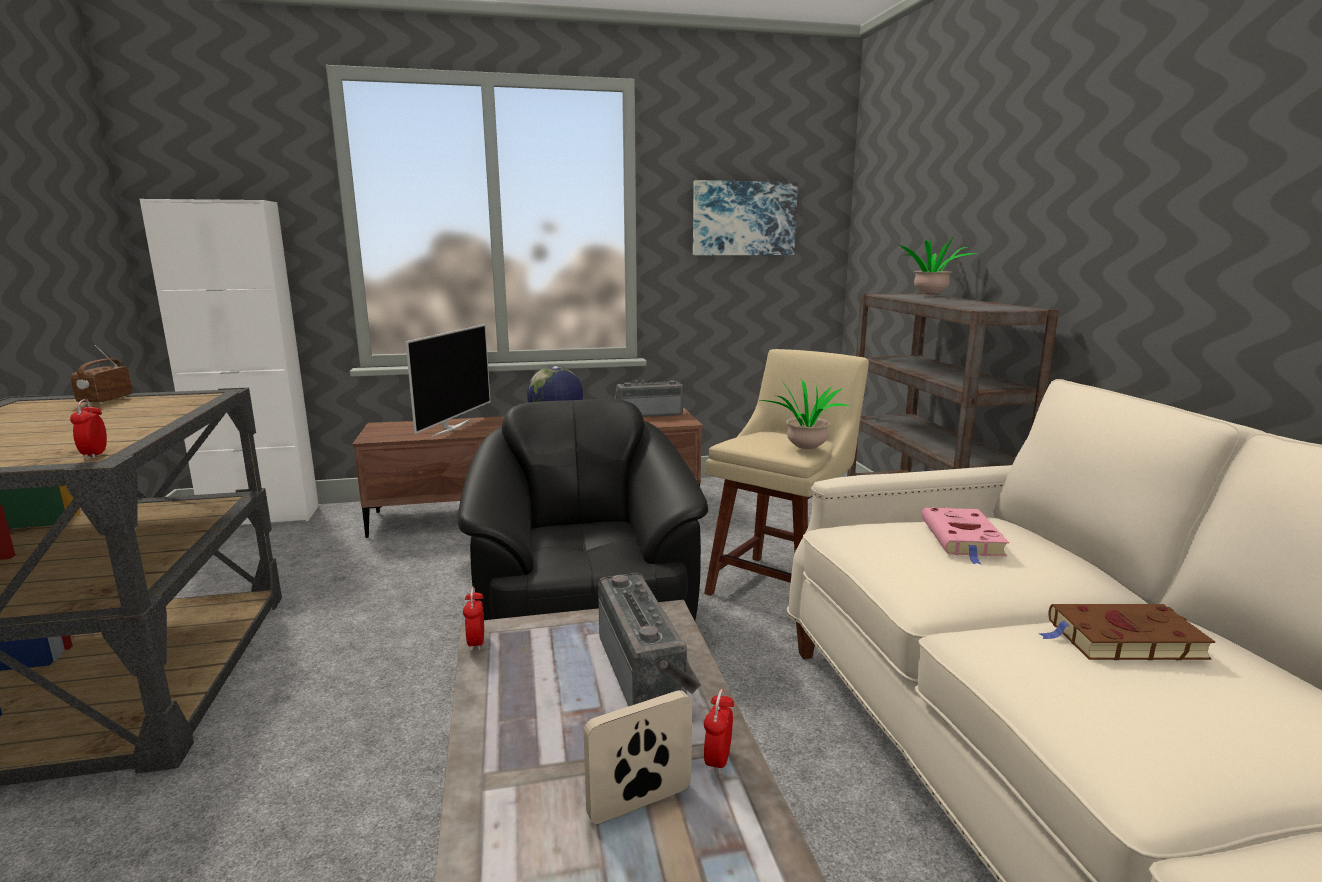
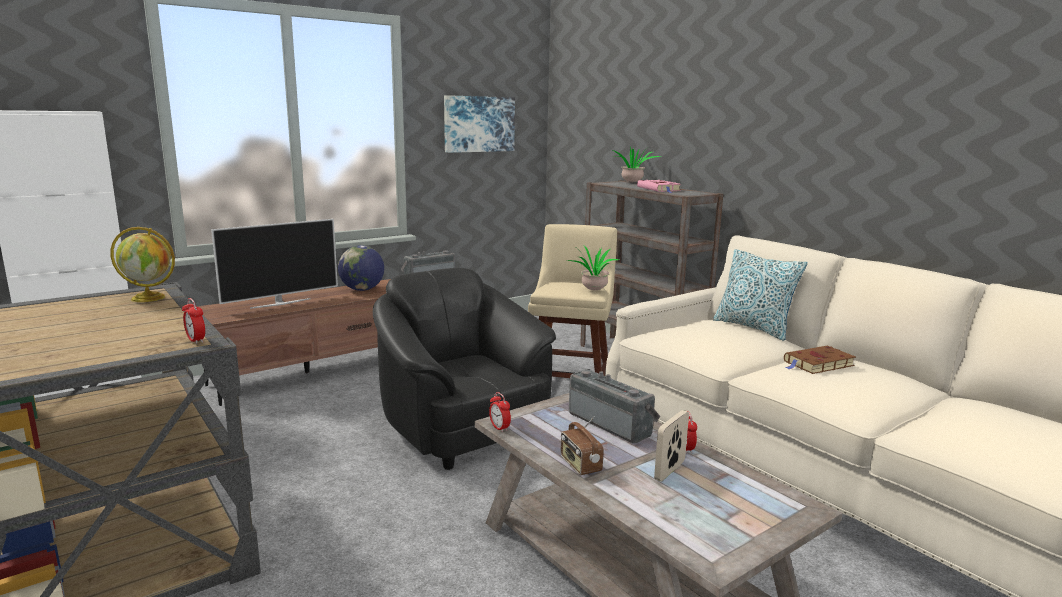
camera: 25 degrees left, 0 degrees up
(105, 399) = (66, 303): radio -> radio (580, 465)
(182, 401) = (149, 298): none -> globe
(451, 427) = (280, 303): television -> television turned 60 degrees clockwise
(963, 539) = (714, 331): pink book -> pink book (659, 189)
(1053, 543) = (753, 328): none -> pillow

